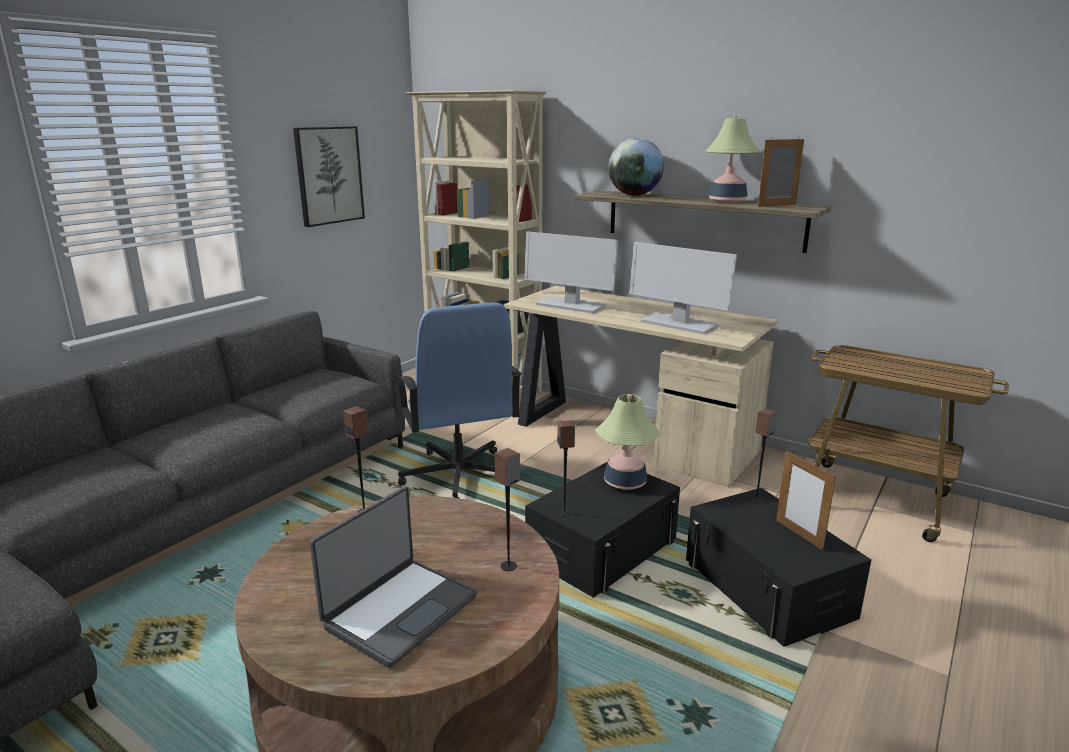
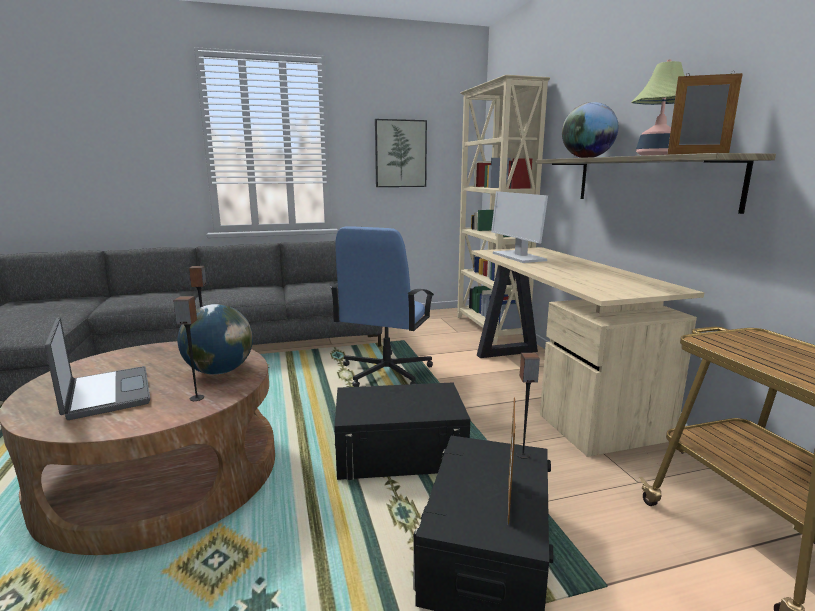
camera: 40 degrees right, 5 degrees down
(399, 611) = (105, 394): laptop -> laptop turned 105 degrees counterclockwise
(460, 532) = (219, 371): none -> globe
(564, 513) = (351, 401): speaker -> none
(625, 482) = (431, 399): table lamp -> none
(678, 324) = (580, 278): monitor -> none

